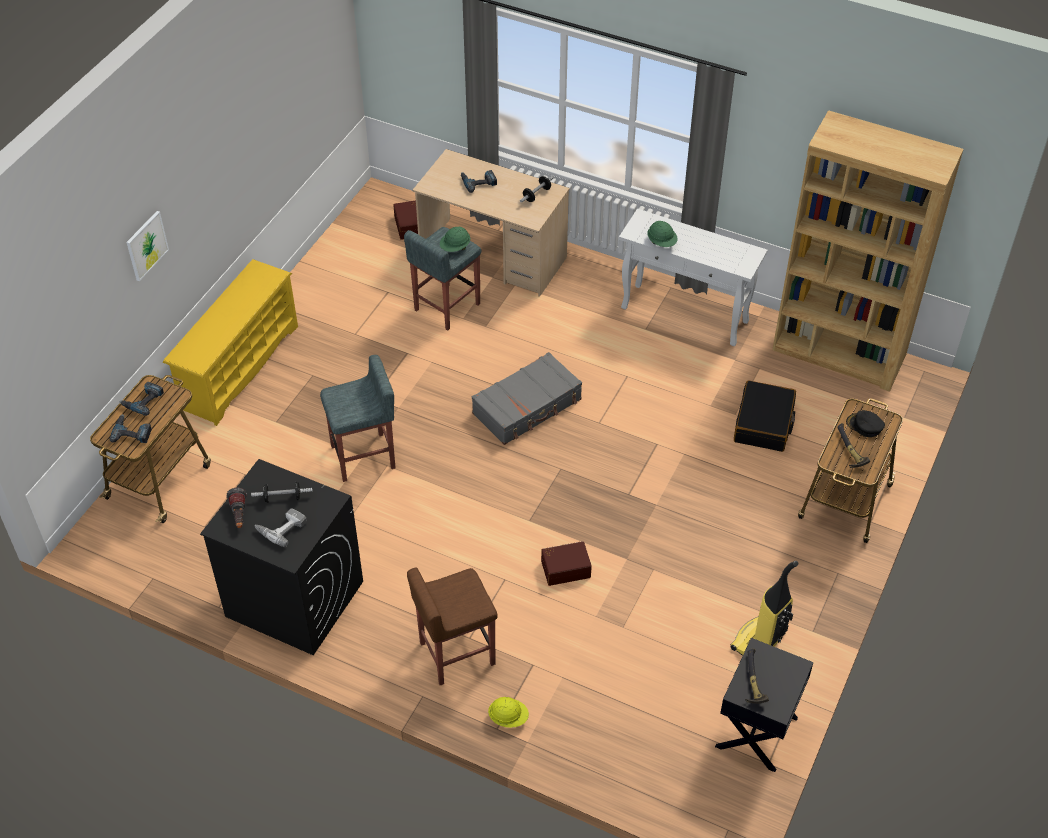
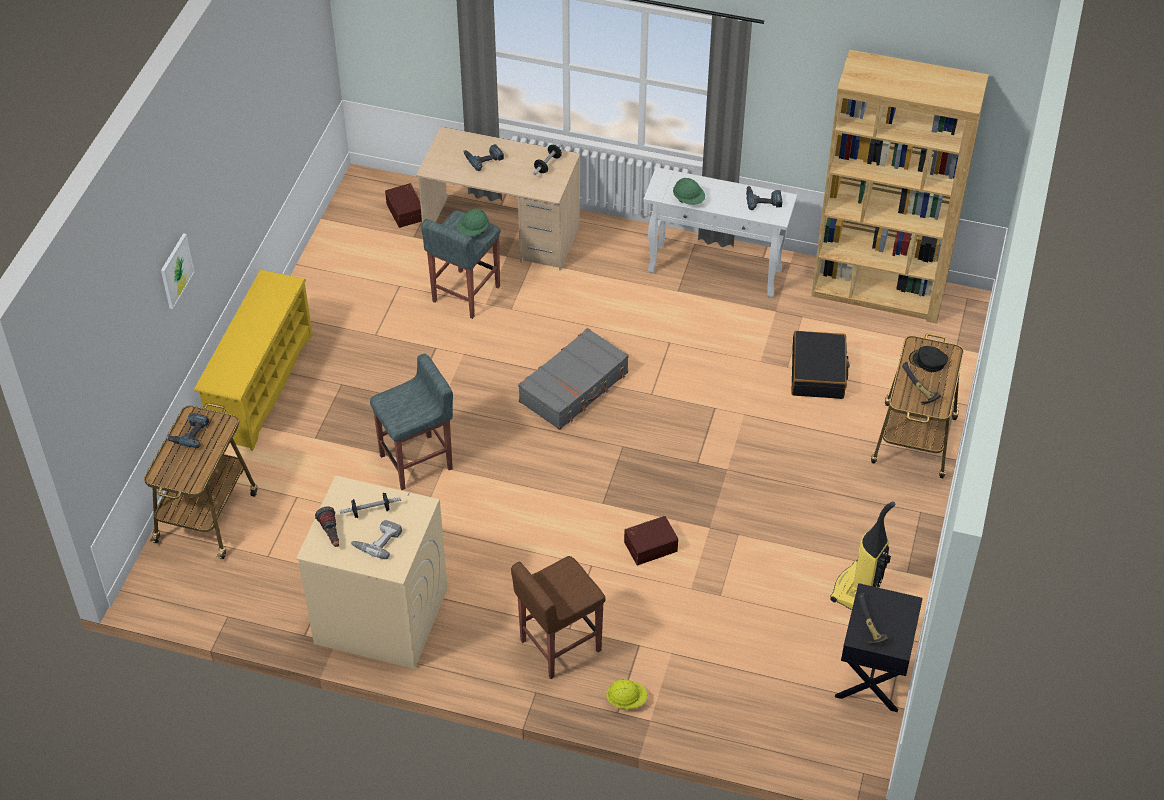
camera: 10 degrees left, 0 degrees up
(132, 432) = (187, 467): power drill -> power drill (763, 200)
(293, 599) = (380, 616): black washing machine -> beige washing machine

